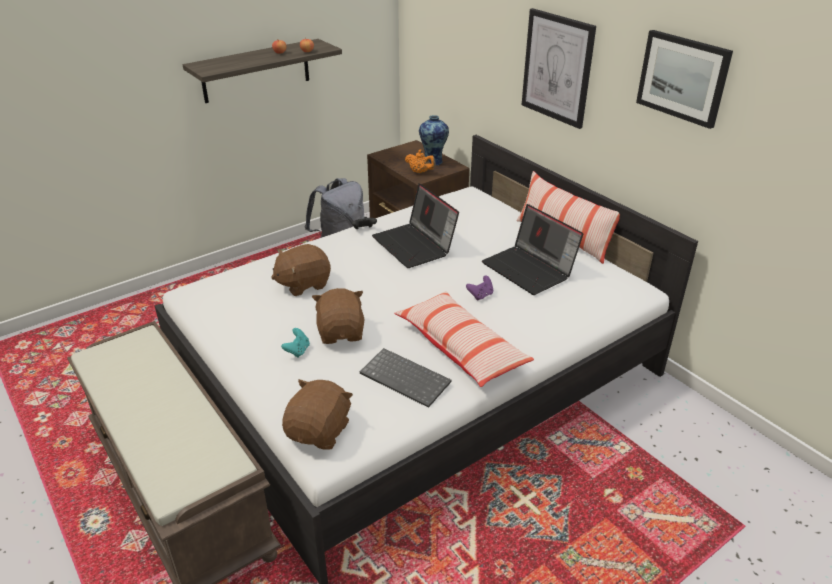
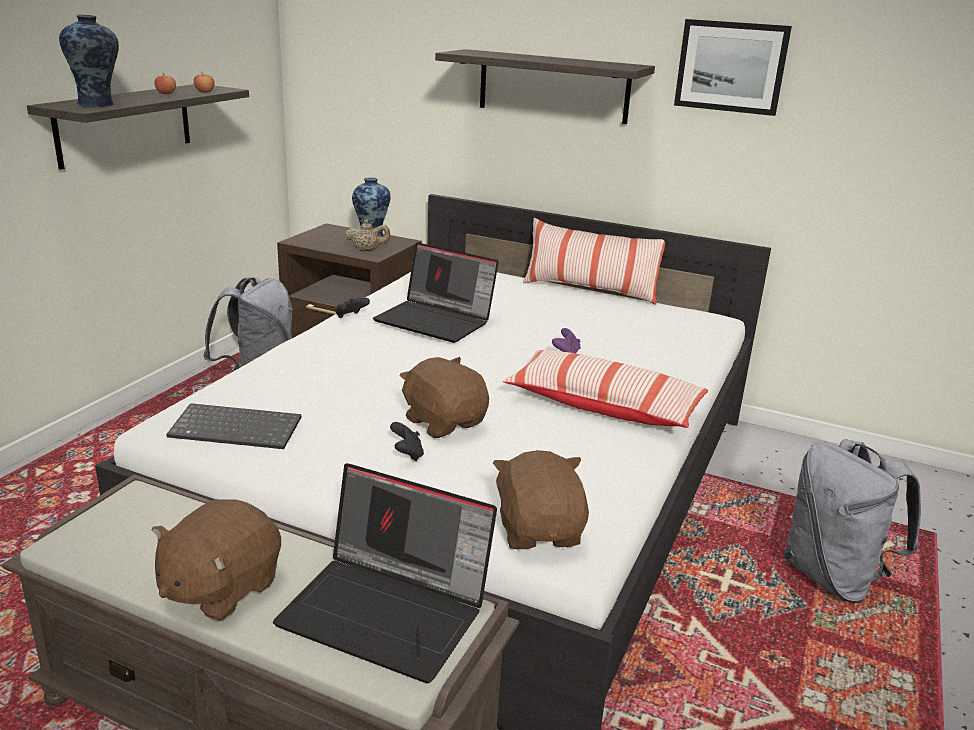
camera: 30 degrees left, 10 degrees down
(221, 66) = (98, 105): none -> vase
(297, 351) = (407, 454): turquoise game controller -> black game controller
(303, 284) = (331, 384): brown plush toy -> brown plush toy (220, 588)
(407, 378) = (579, 448): keyboard -> keyboard (238, 428)
(420, 172) = (367, 250): orange teapot -> beige teapot
(530, 269) = (590, 321): laptop -> laptop (389, 611)
(557, 68) = (553, 86): picture -> shelf
(613, 528) = (833, 578): none -> grey backpack

